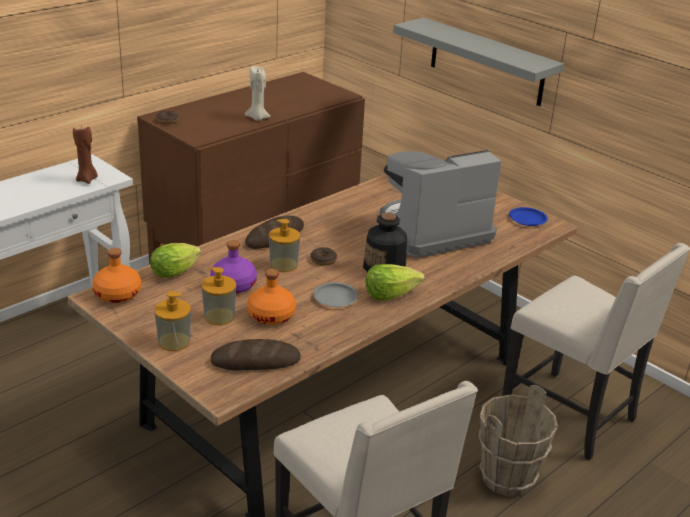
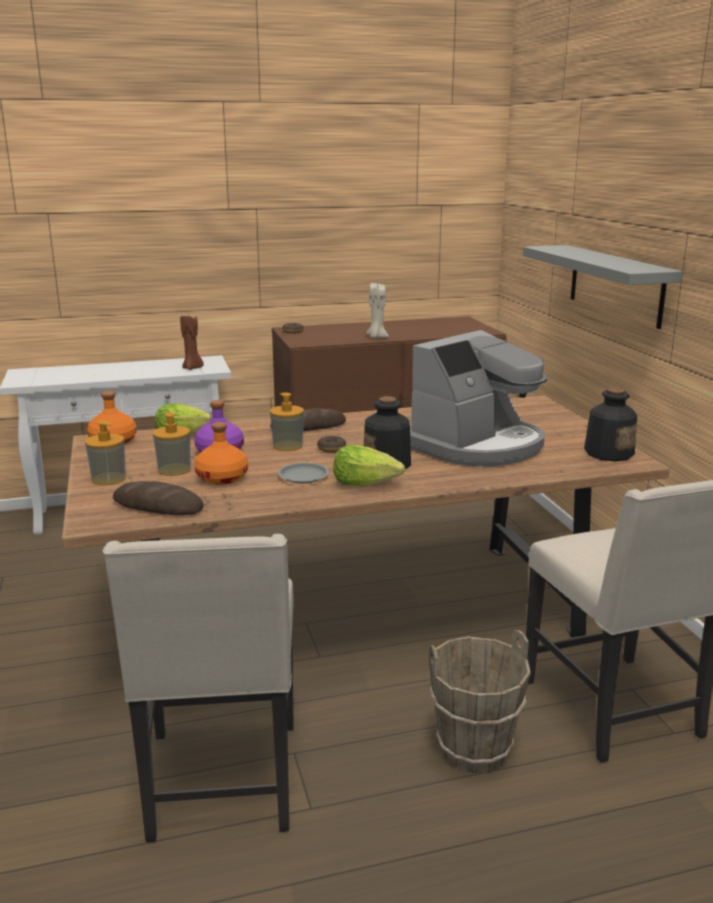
camera: 30 degrees right, 10 degrees down
(432, 231) = (478, 446): coffee machine -> coffee machine turned 135 degrees clockwise
(527, 219) = (608, 453): blue plate -> bottle

